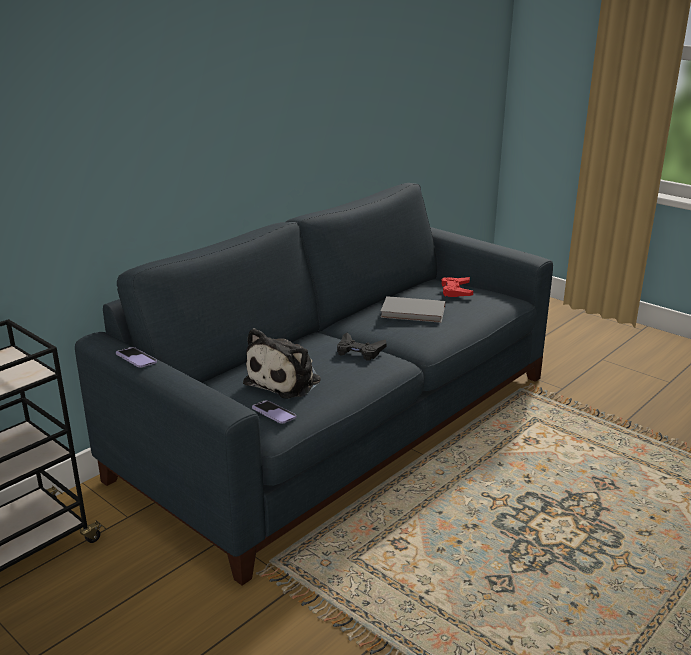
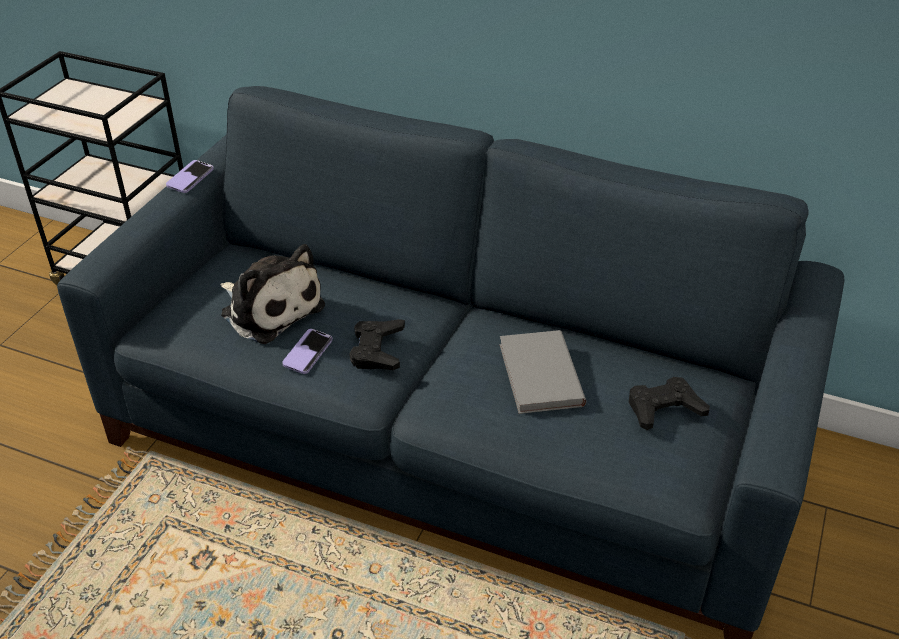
camera: 70 degrees right, 15 degrees up
(274, 413) = (184, 320): phone -> phone (308, 352)
(286, 380) = (270, 308): plush toy -> plush toy turned 150 degrees counterclockwise
(456, 291) = (664, 408): red game controller -> black game controller

